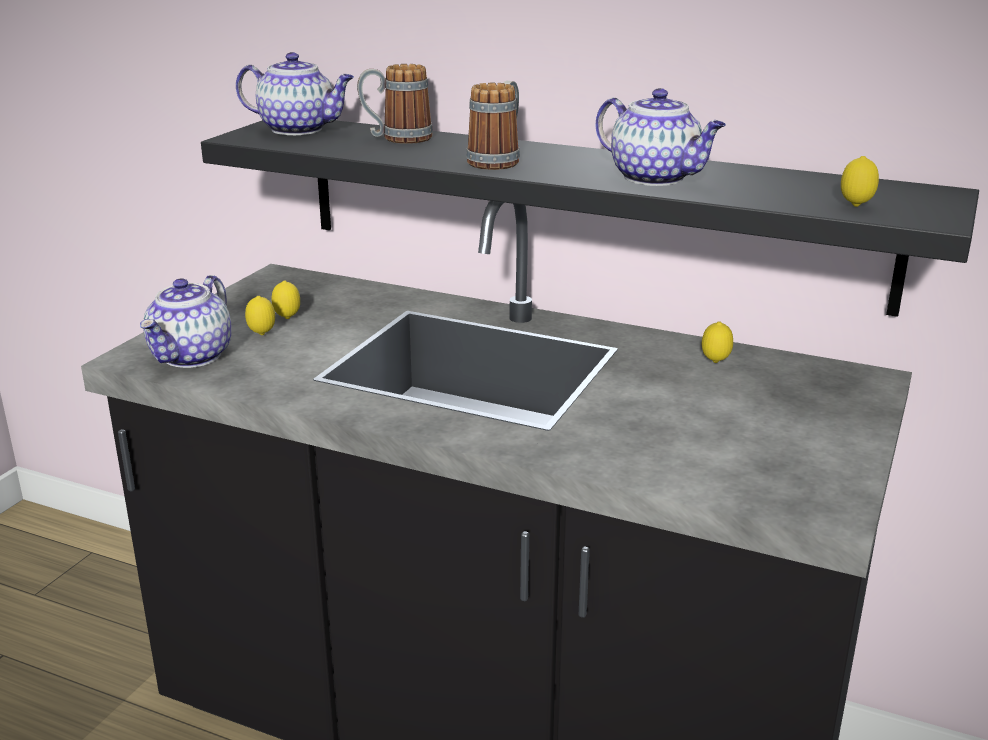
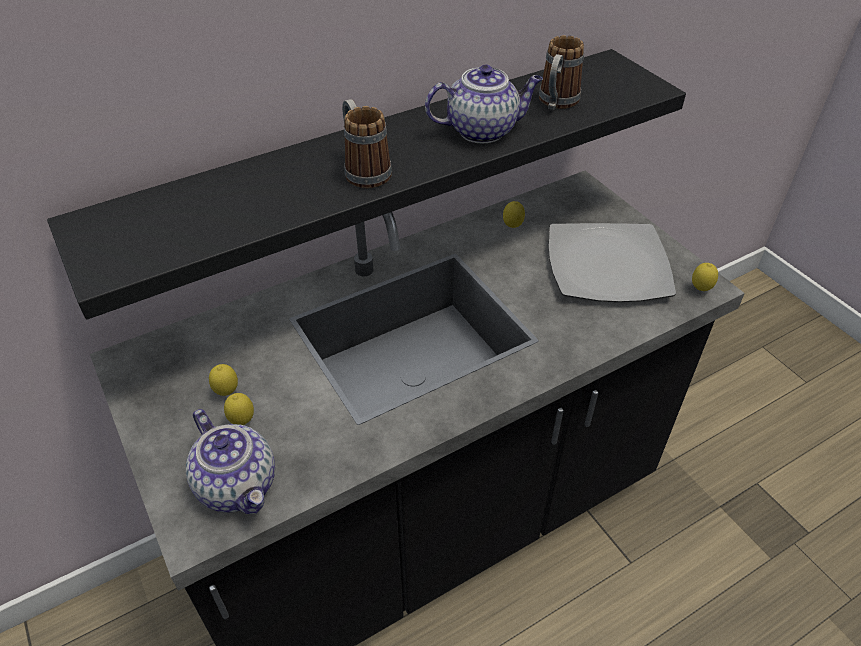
camera: 55 degrees left, 20 degrees up
(299, 129) = (128, 228): teapot -> none
(396, 138) = (236, 190): mug -> mug (556, 104)
(748, 433) = (606, 265): none -> plate
(855, 206) = (609, 97): lemon -> lemon (700, 289)

